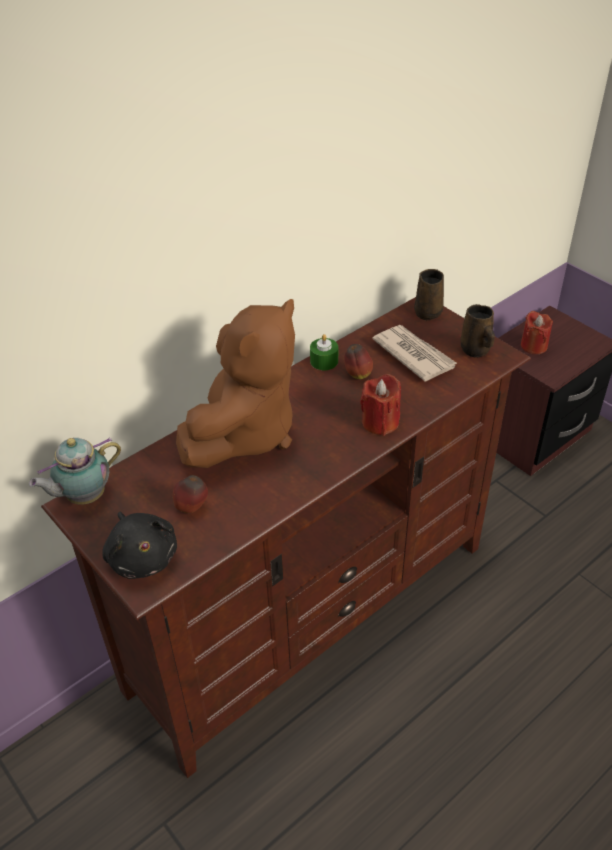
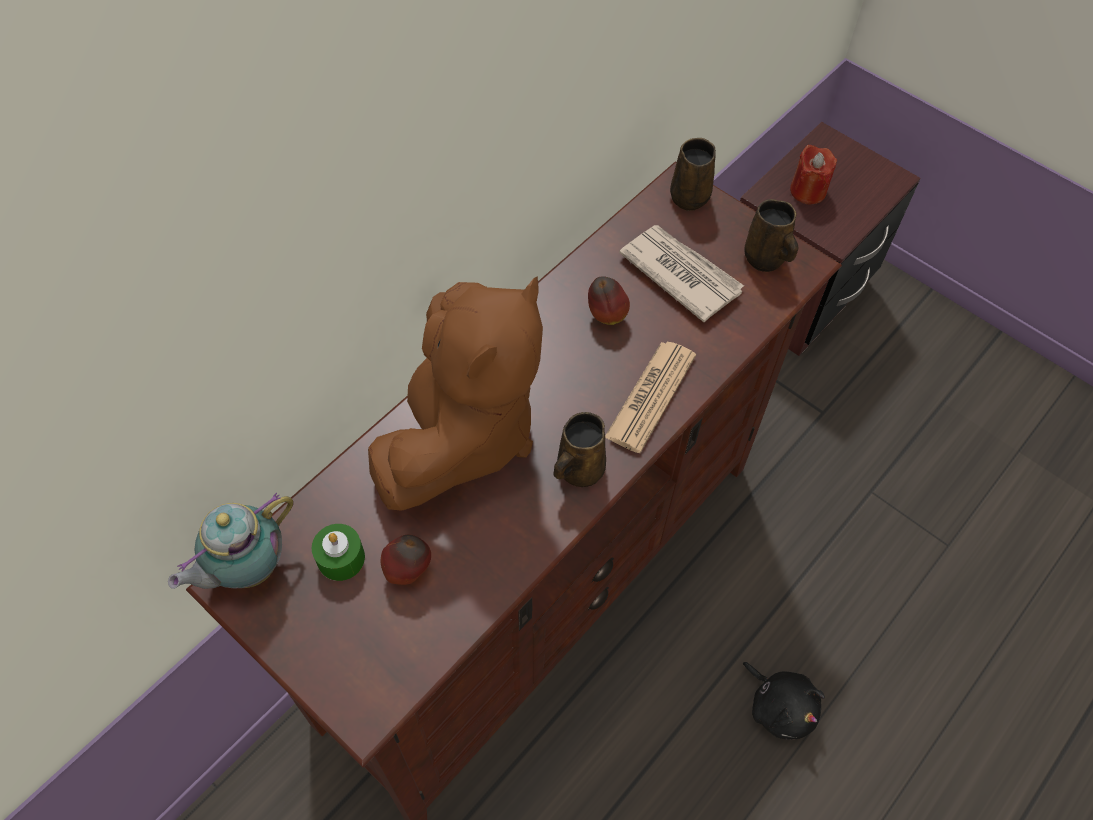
camera: 10 degrees left, 15 degrees up
(142, 556) = (352, 662): black plush toy -> black plush toy (779, 706)
(321, 460) = (578, 470): none -> brown mug
(324, 361) = (555, 295): green candle -> green candle (341, 558)
(380, 422) = (651, 396): red candle -> newspaper

